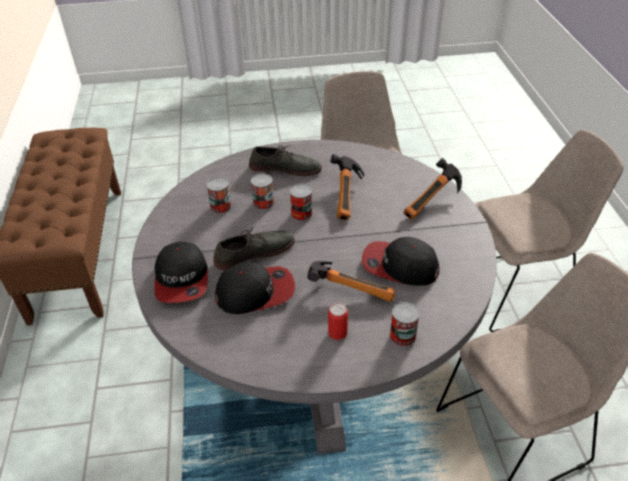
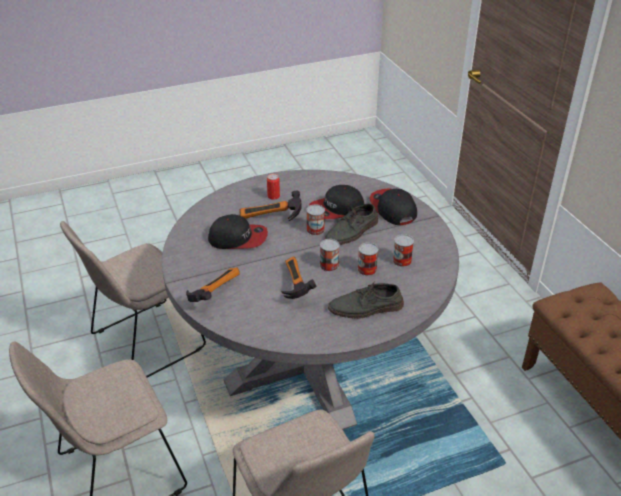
camera: 165 degrees right, 5 degrees down
(402, 336) = (231, 200): can -> can (315, 230)

